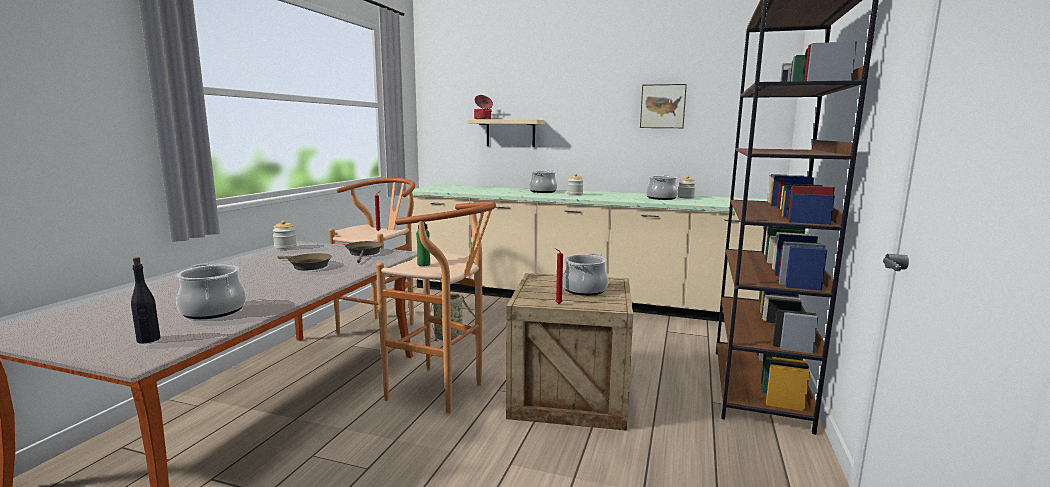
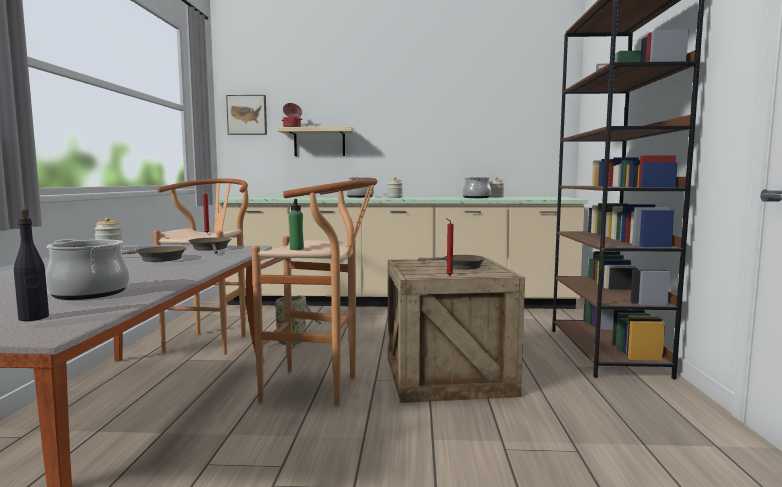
camera: 15 degrees left, 5 degrees down
(584, 290) = (460, 266): cooking pot -> brown frying pan
(663, 106) = (467, 115): picture -> picture (247, 115)

